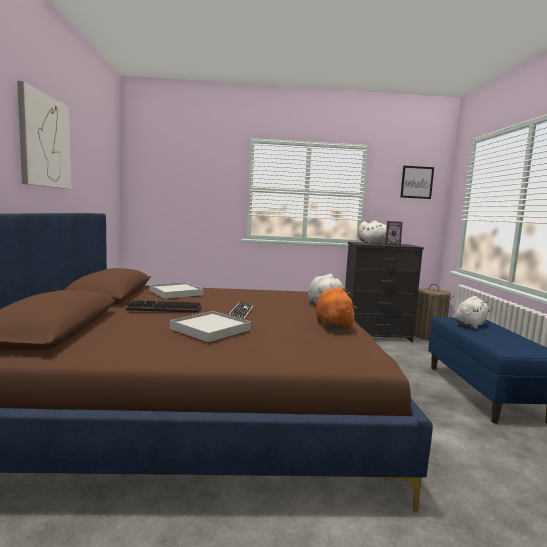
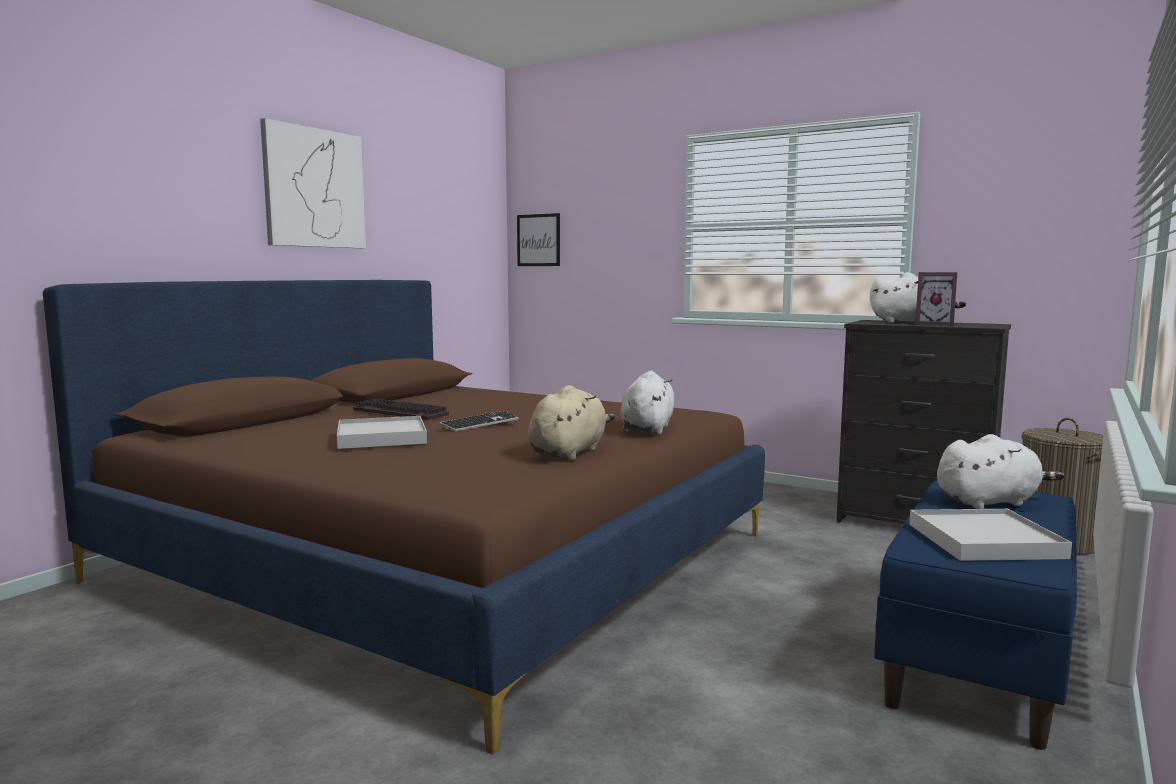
camera: 35 degrees right, 0 degrees up
(176, 293) = (471, 397): white tray -> white tray (984, 541)
(333, 325) = (569, 452): orange plush toy -> beige plush toy
(417, 182) = (1046, 179): picture -> picture (538, 240)

